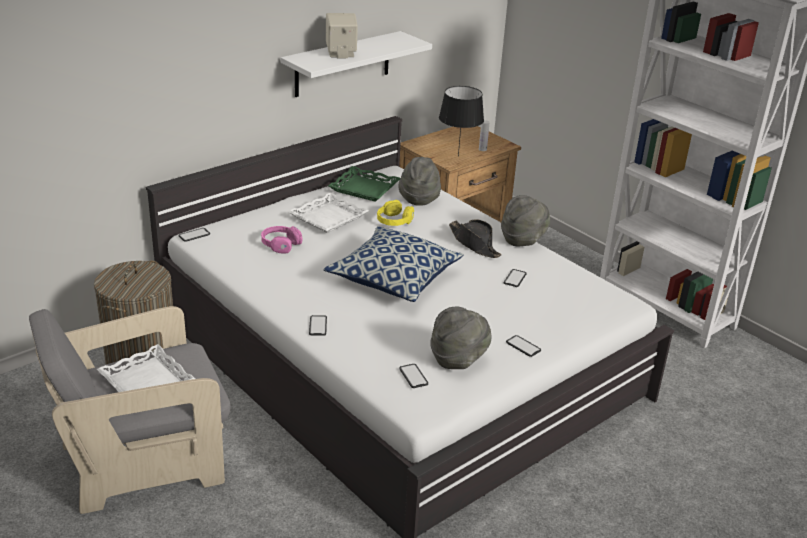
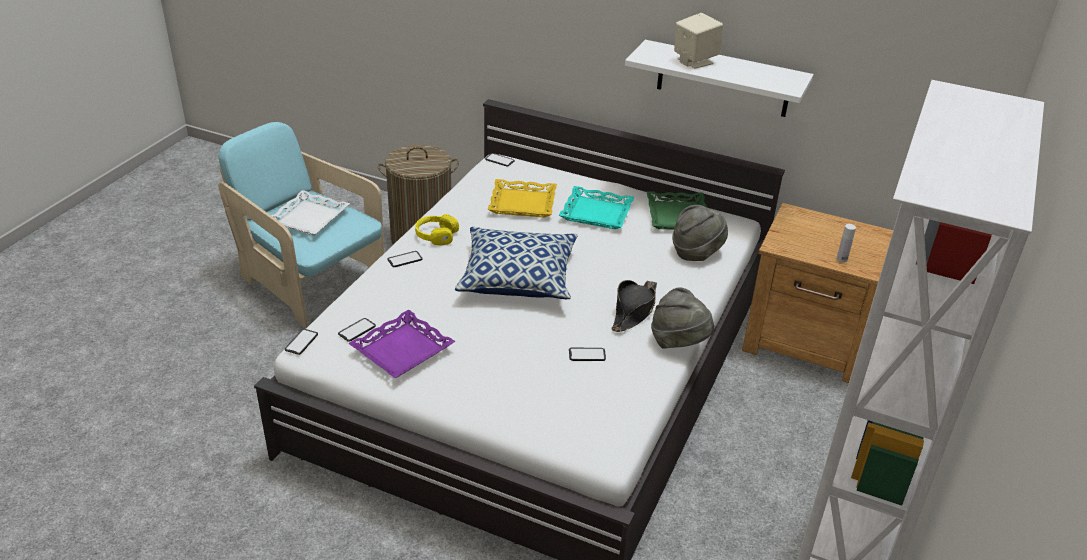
camera: 65 degrees right, 5 degrees up
(144, 461) = (311, 282): grey armchair -> turquoise armchair
(280, 244) = (523, 203): pink headphones -> yellow tray
(328, 218) = (596, 213): white tray -> turquoise tray
(394, 221) = (630, 250): yellow headphones -> yellow headphones (436, 236)
(457, 156) = (801, 246): black table lamp -> none
(458, 359) = (402, 349): grey hat -> purple tray
(523, 346) = (456, 388): phone -> phone (301, 342)

